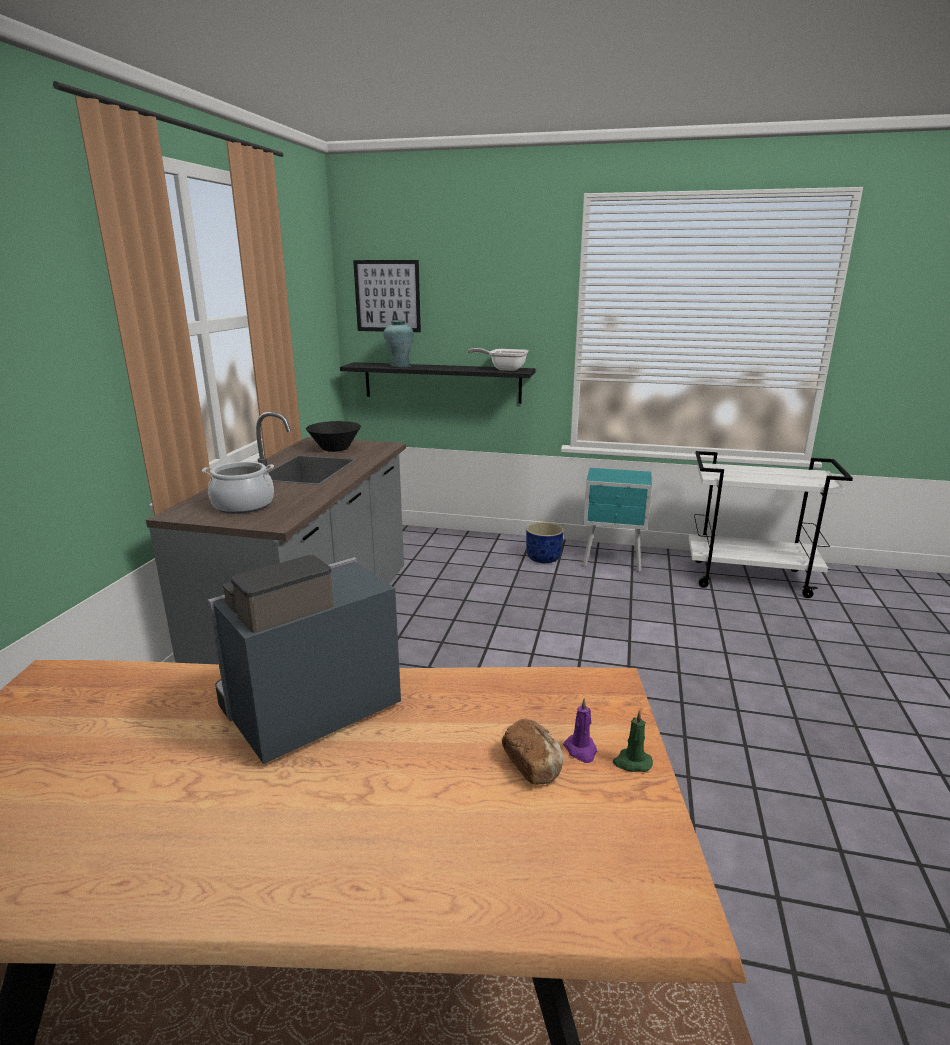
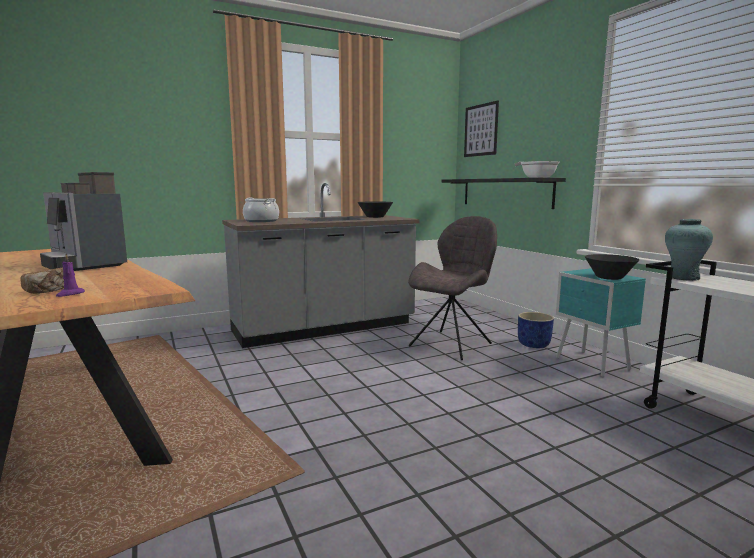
camera: 50 degrees right, 10 degrees down
(306, 711) = (84, 265): coffee machine -> coffee machine turned 150 degrees counterclockwise
(400, 366) = (475, 178): turquoise vase -> turquoise vase (683, 278)
(486, 589) = (452, 344): none -> grey chair
(632, 762) = (60, 301): green candle -> none
(634, 479) = (609, 278): none -> black bowl

